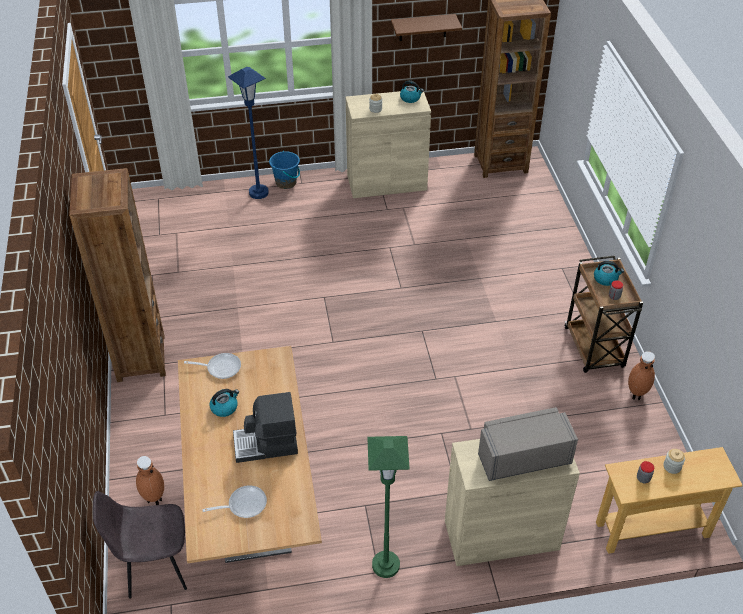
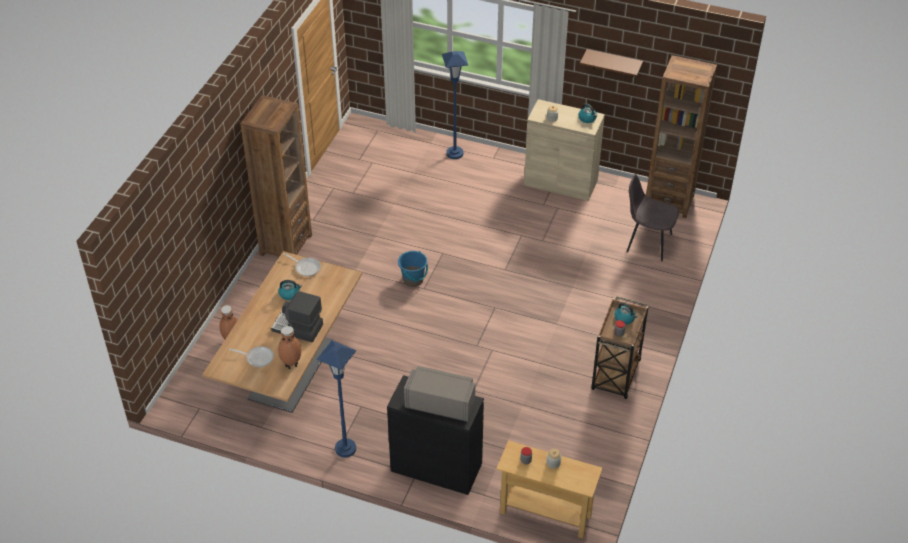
camera: 30 degrees right, 0 degrees up
(154, 566) = (205, 381): grey chair -> grey chair (647, 242)
(286, 182) = (481, 153): blue bucket -> blue bucket (413, 280)
(385, 565) = (345, 448): green floor lamp -> blue floor lamp
(501, 535) = (436, 467): beige cabinet -> black cabinet
(636, 394) = (618, 422): brown vase -> brown vase (291, 364)

